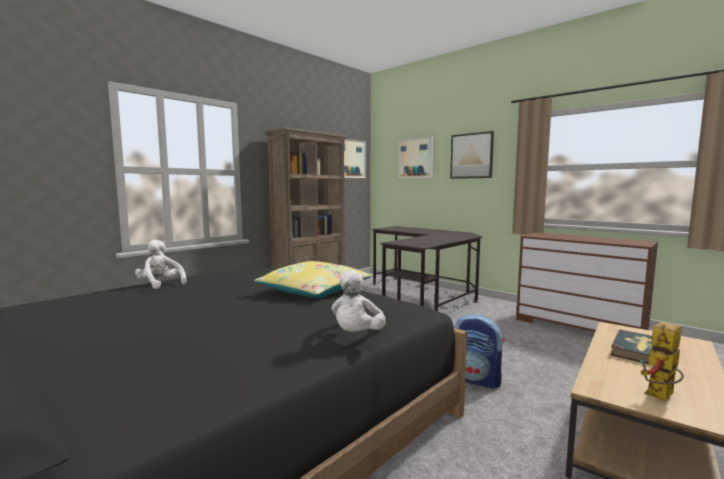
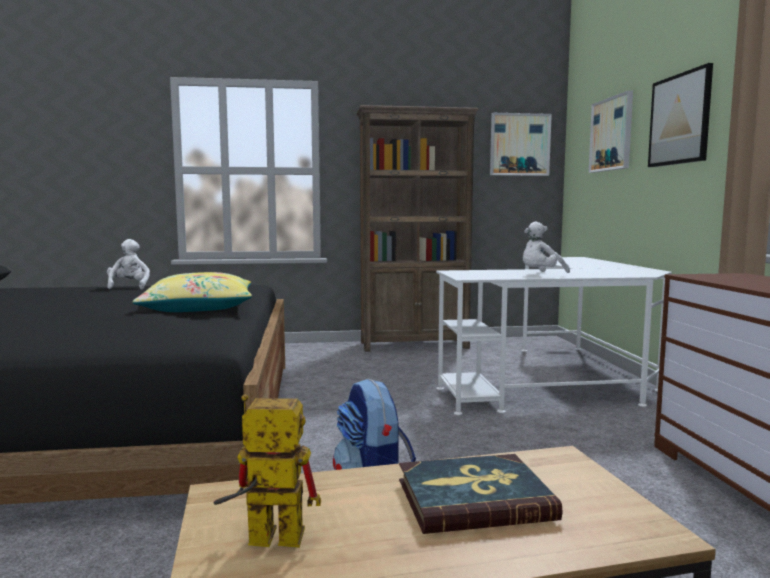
camera: 40 degrees right, 0 degrees up
(357, 335) = (62, 342): white plush toy -> white plush toy (541, 274)
(424, 298) = (561, 381): black desk -> white desk

